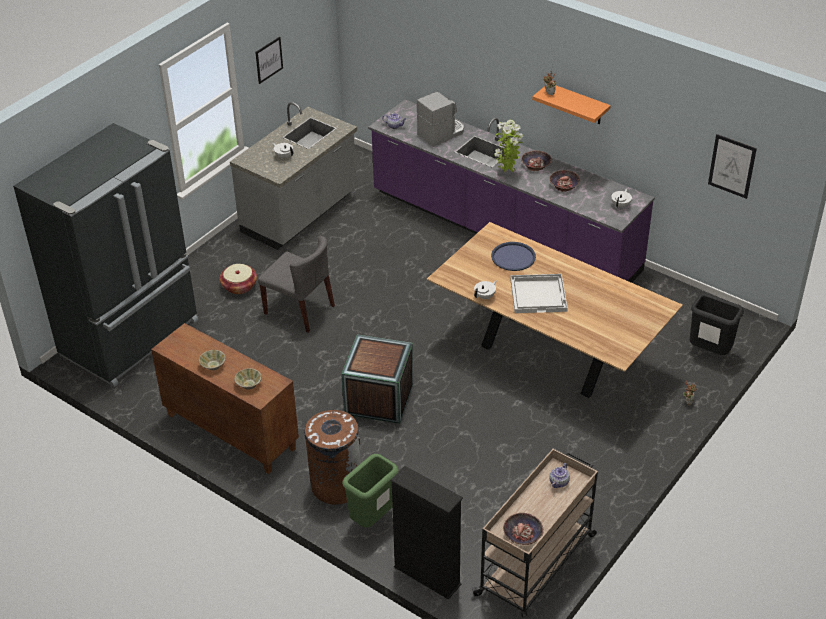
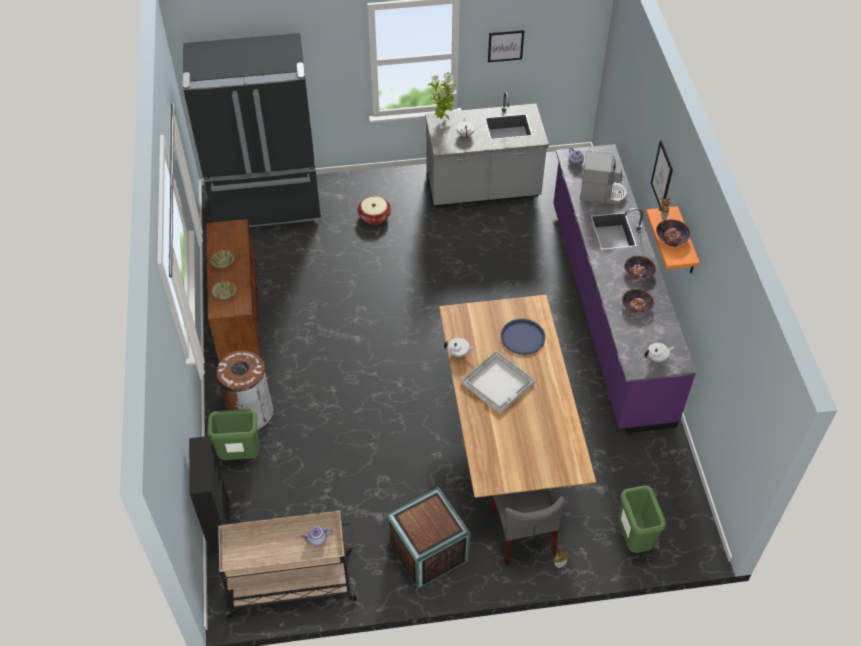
camera: 45 degrees right, 10 degrees up
(300, 310) = (389, 264): grey chair -> grey chair (523, 534)
(379, 399) = (353, 372): crate -> crate (428, 551)
(506, 174) = (604, 263): potted plant -> potted plant (443, 119)
(523, 534) = (244, 554): bowl -> bowl (672, 237)
(709, 352) = (633, 539): black trash can -> green trash can
(732, 166) = (741, 395): picture -> picture (662, 176)

